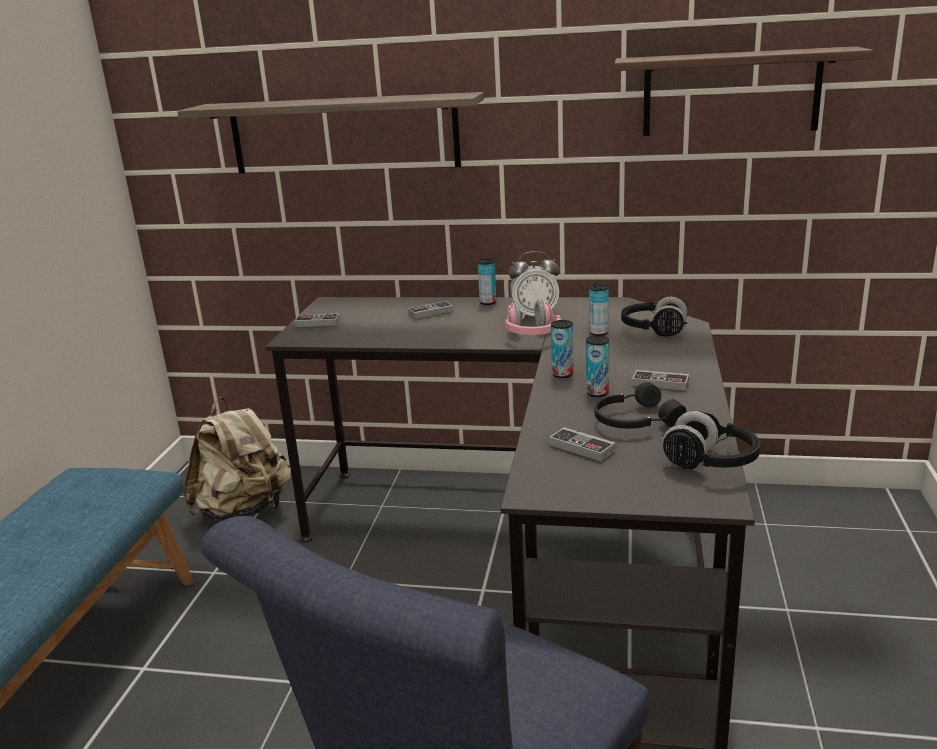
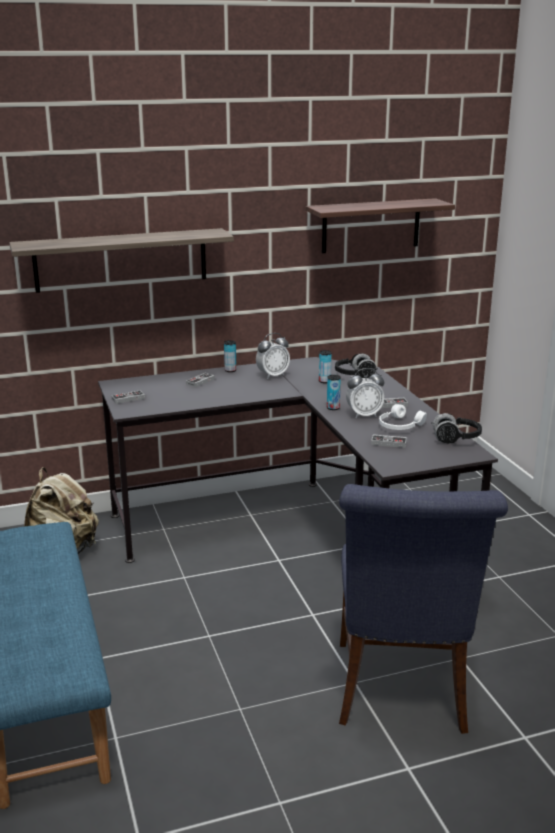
camera: 30 degrees left, 0 degrees up
(532, 335) = (286, 388): pink headphones -> none
(597, 393) = (364, 415): can -> alarm clock
(634, 420) = (399, 426): black headphones -> white headphones

